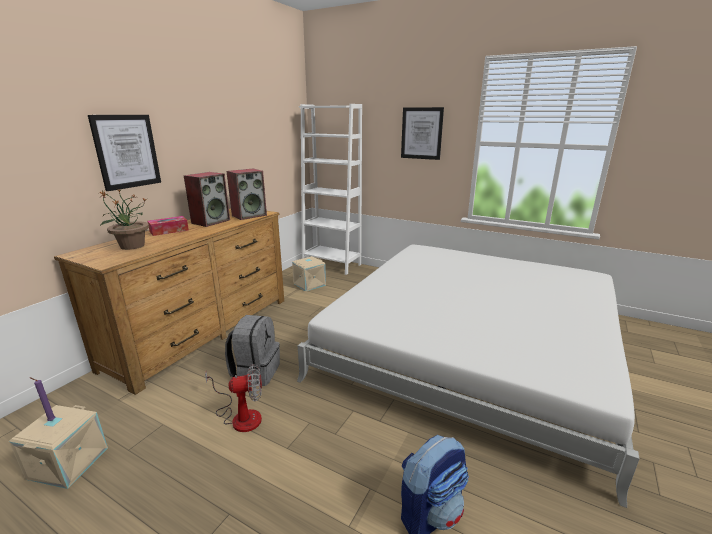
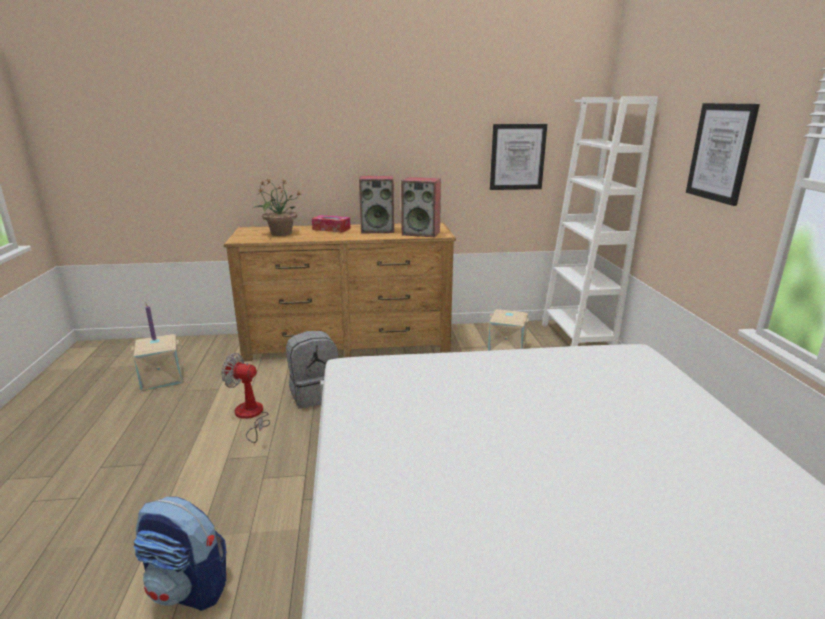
camera: 55 degrees right, 0 degrees up
(126, 151) = (315, 146): picture -> picture (517, 157)
(240, 416) = (250, 416): fan -> fan turned 150 degrees clockwise

